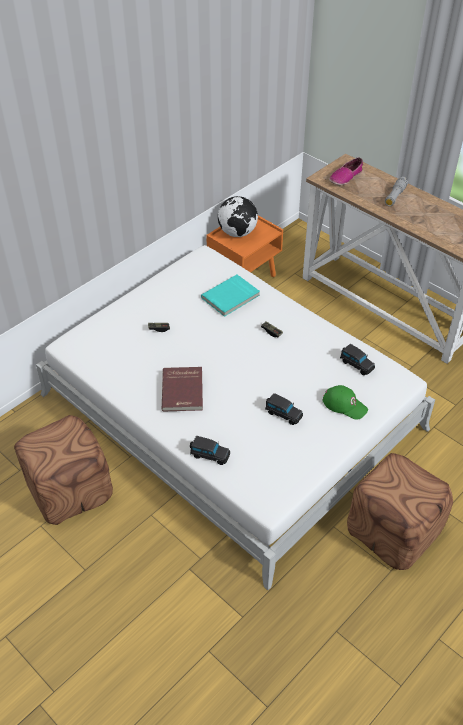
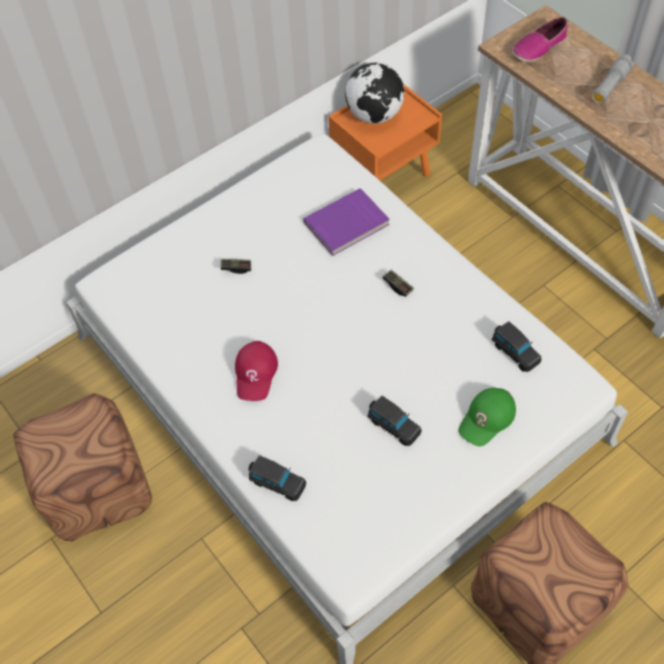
camera: 10 degrees right, 10 degrees up
(183, 390) = (256, 373): red book -> red cap
(231, 297) = (347, 224): turquoise book -> purple book
(345, 405) = (487, 418): green cap -> green cap turned 90 degrees clockwise

